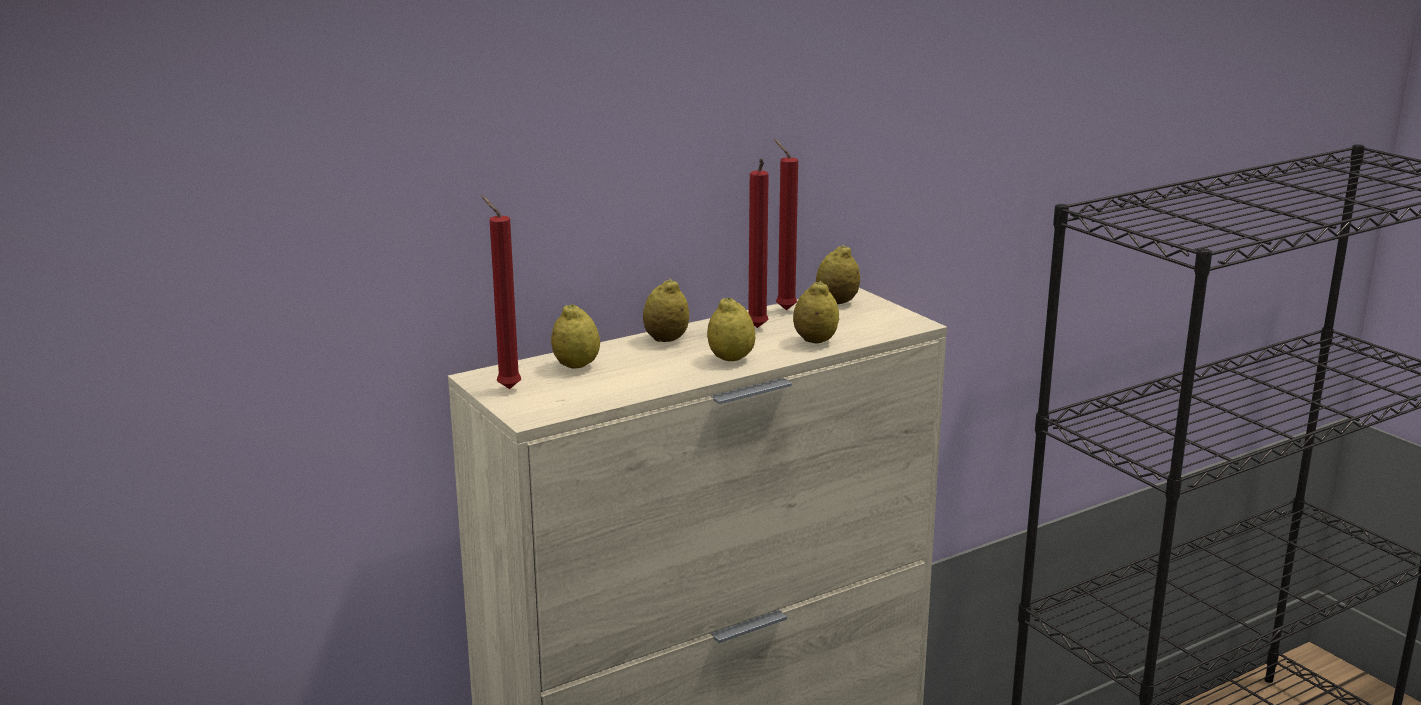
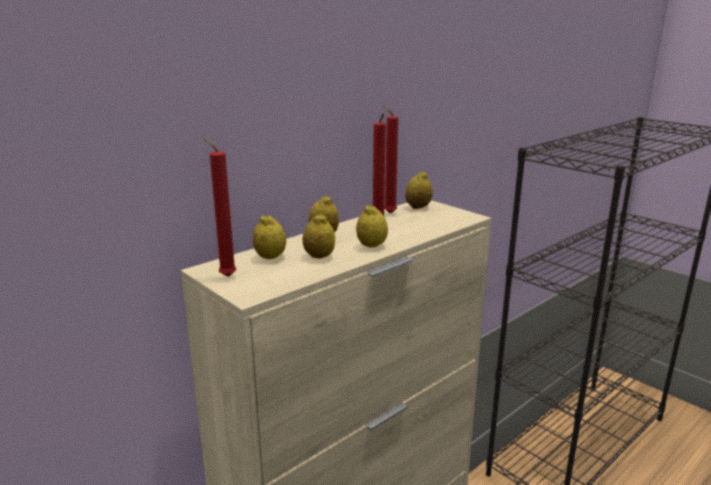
camera: 10 degrees left, 0 degrees up
(815, 341) = (418, 231): lemon -> lemon (319, 256)

